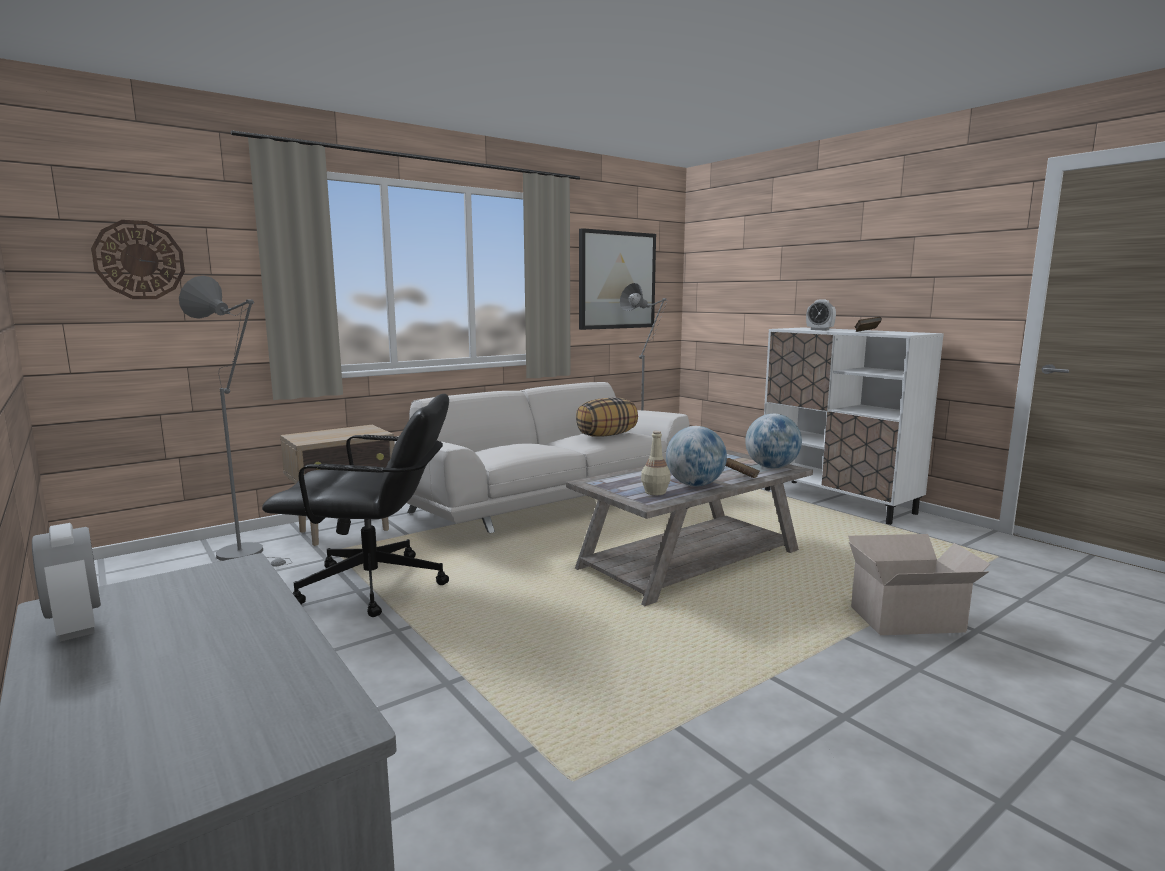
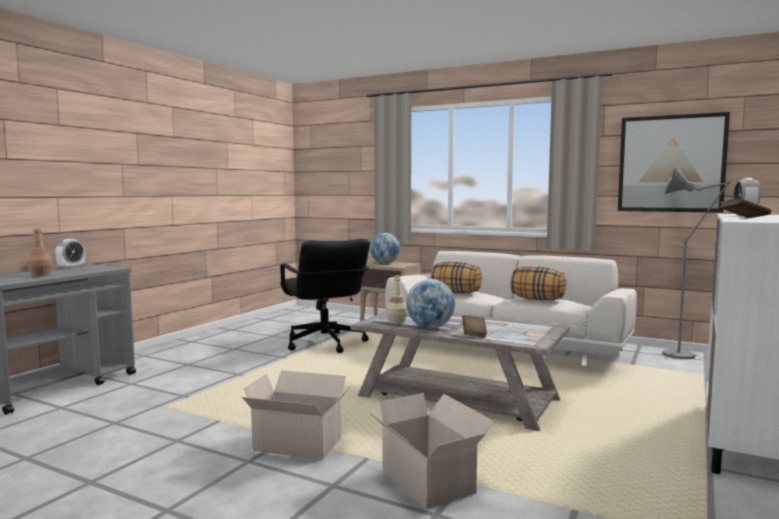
camera: 65 degrees right, 5 degrees down
(139, 260) = (333, 165): wall clock -> none
(206, 670) = (40, 275): none -> brown bottle
(247, 554) = (338, 319): grey floor lamp -> none
(524, 449) = (456, 292): none -> pillow
(771, 467) = (526, 339): globe -> globe (385, 263)
(798, 671) = (300, 445): none -> cardboard box

